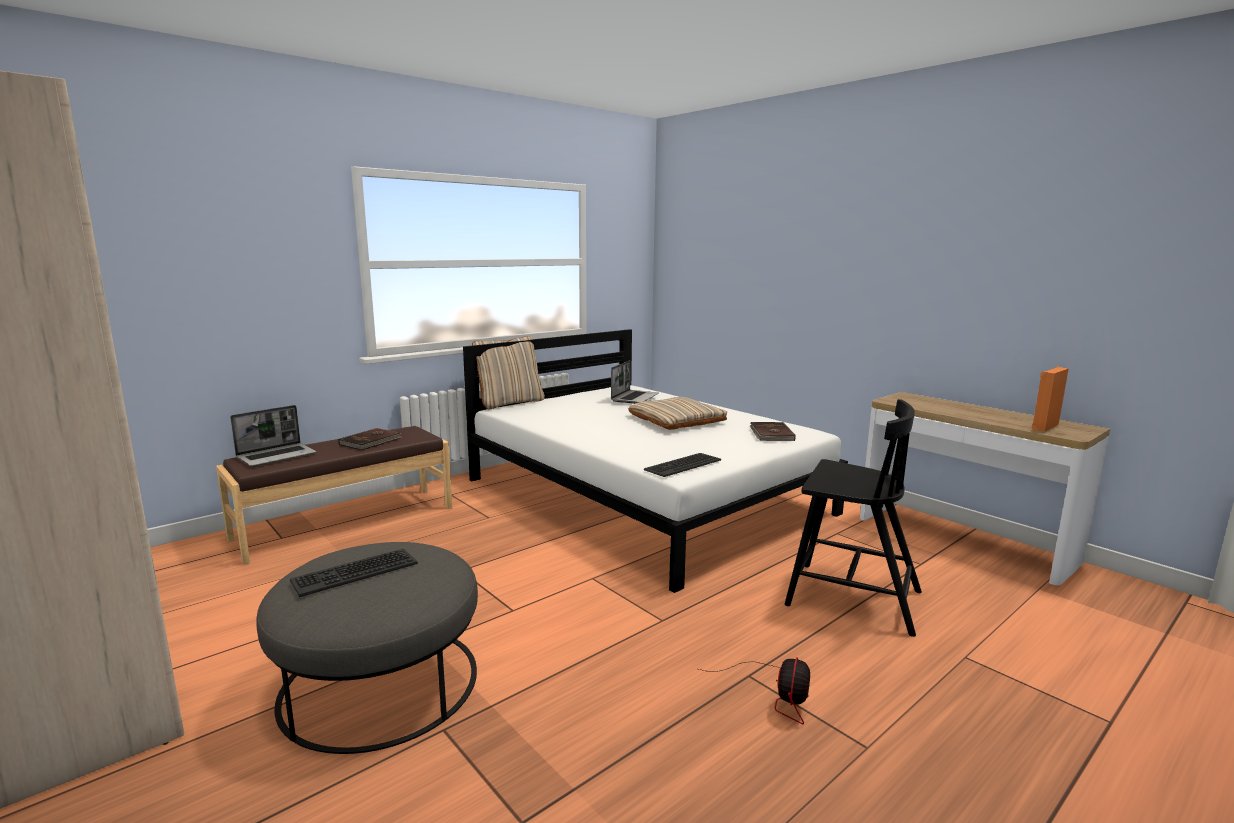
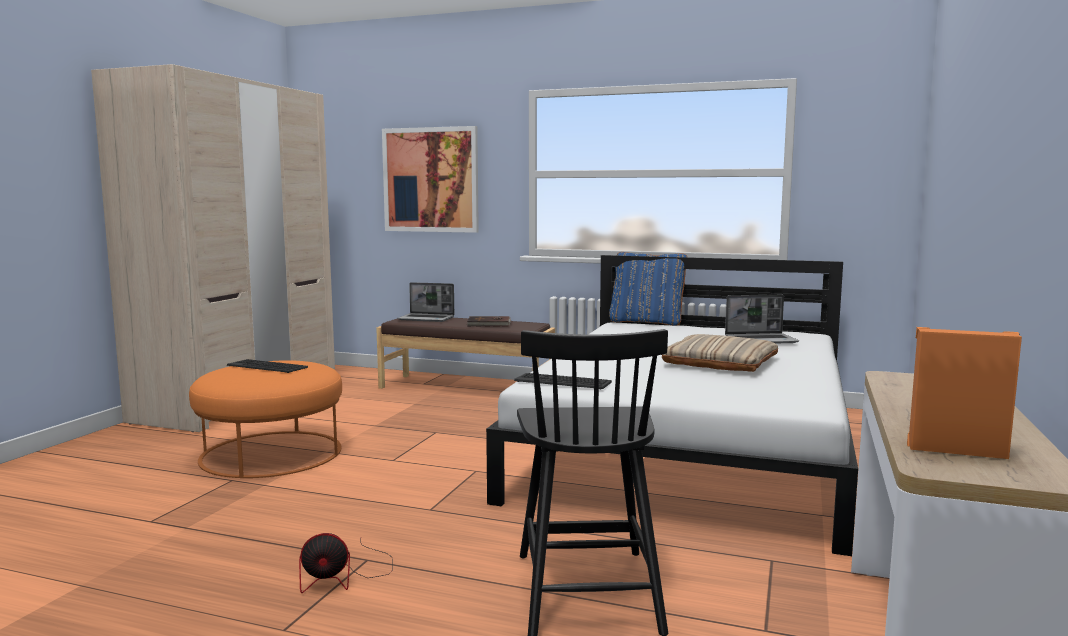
camera: 60 degrees right, 5 degrees down
(219, 273) = (430, 180): none -> picture
(380, 683) = (271, 453): grey ottoman -> orange ottoman
(510, 403) = (647, 322): beige pillow -> blue pillow
(771, 434) = (755, 394): brown book -> none

